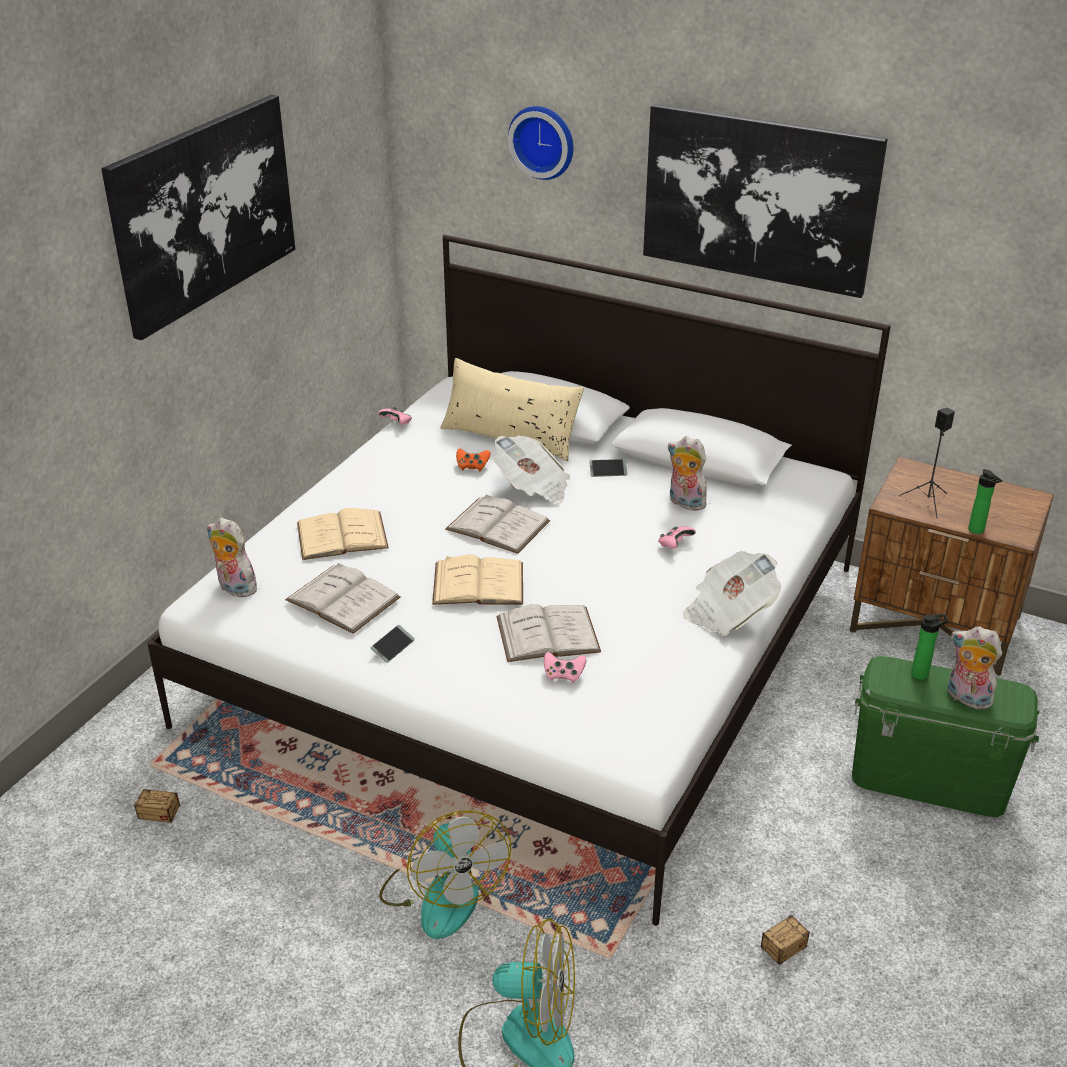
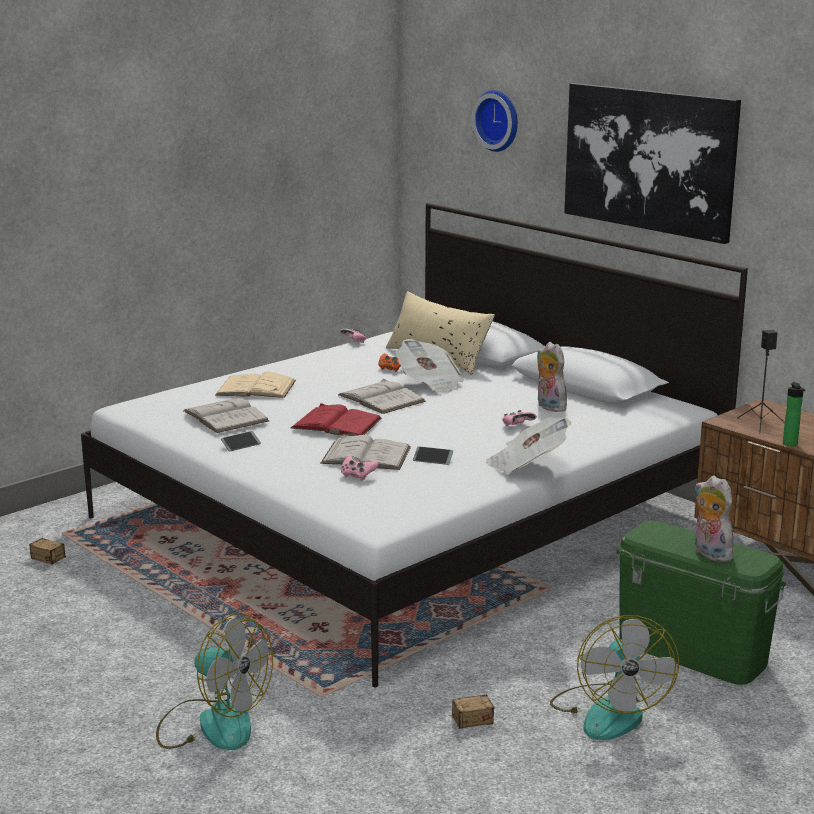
camera: 20 degrees right, 15 degrees down
(204, 212) = (204, 131): picture -> none
(234, 588) = (154, 403): plush toy -> none
(442, 893) = (219, 637): fan -> fan (609, 711)
(478, 583) = (336, 423): beige book -> red book
(608, 471) = (500, 384): phone -> phone (433, 459)
(922, 674) = (682, 535): bottle -> none

